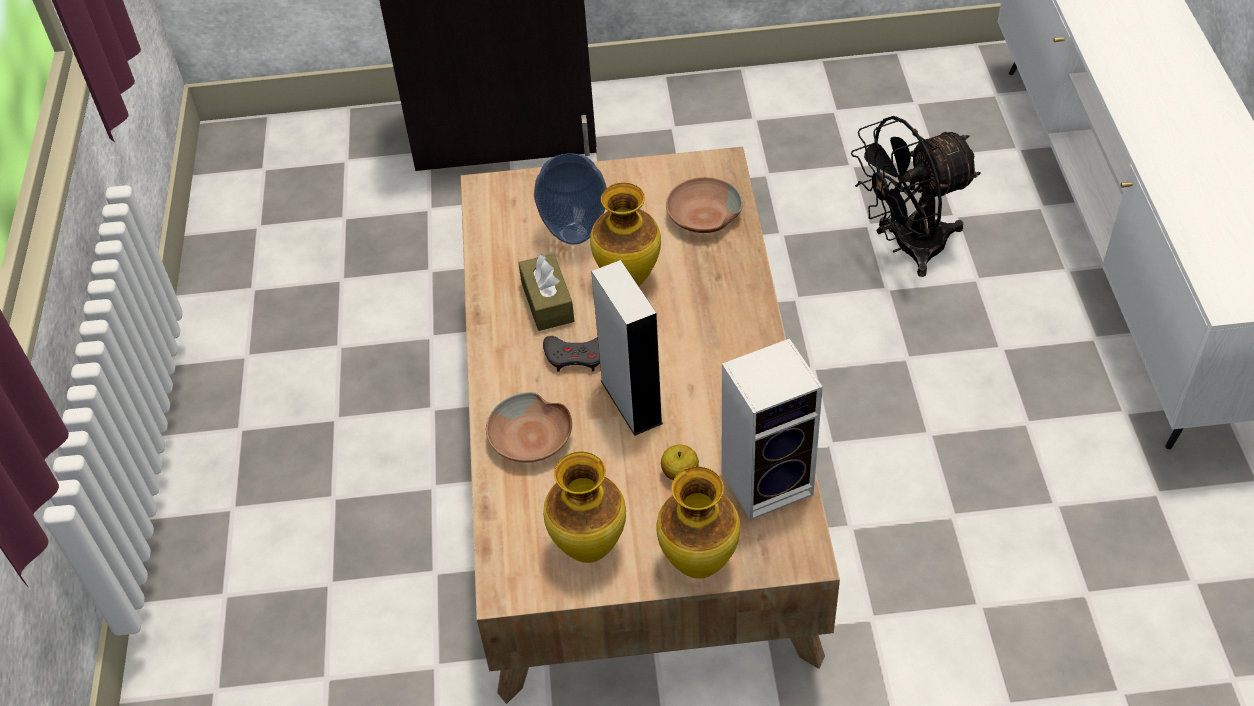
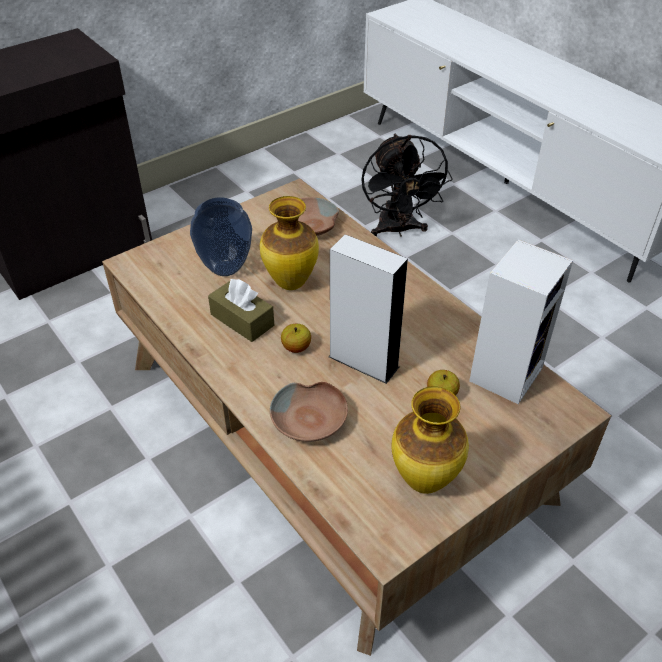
camera: 35 degrees left, 5 degrees down
(577, 356) = (296, 347): grey game controller -> apple
(700, 564) = (513, 451): vase -> none
(907, 247) = (398, 230): black fan -> black fan turned 45 degrees counterclockwise

